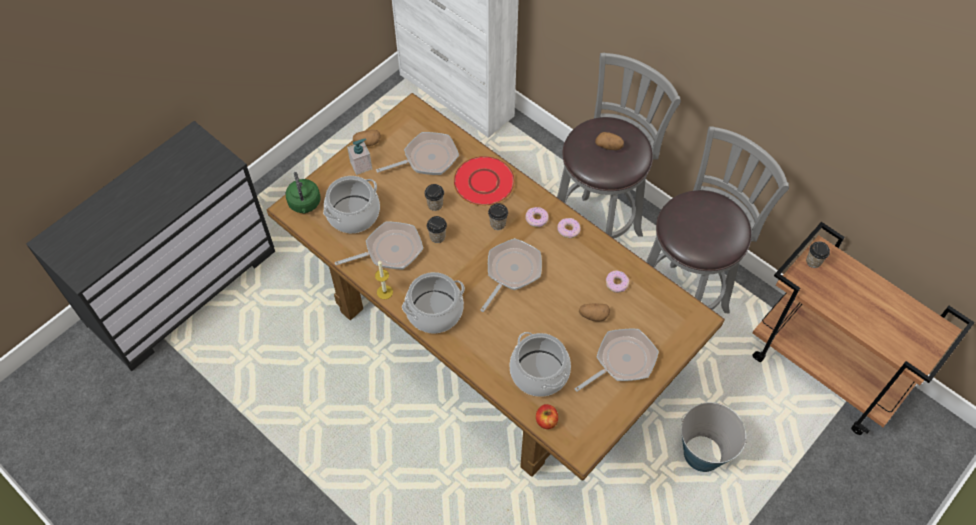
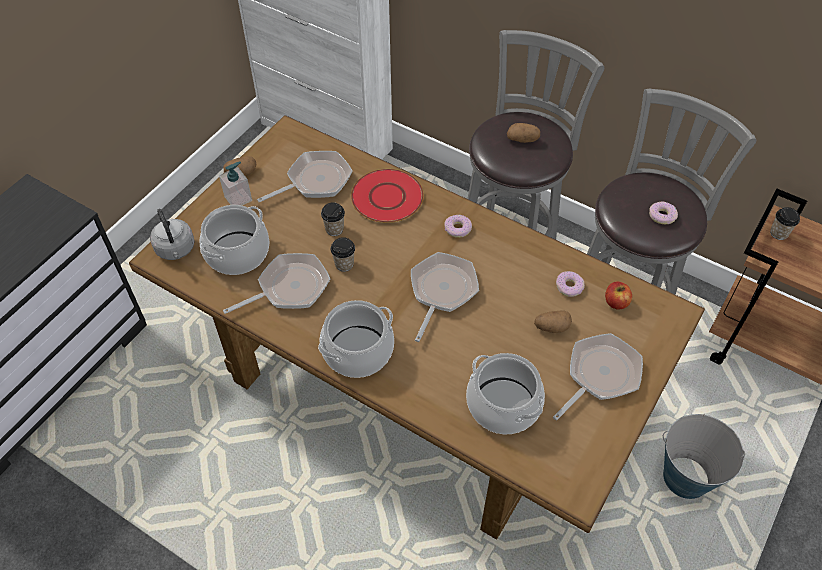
camera: 10 degrees left, 5 degrees down
(305, 204) = (176, 250): green kettle -> grey kettle
(384, 292) = (291, 337): candle -> none
(498, 224) = (413, 240): cup -> none
(546, 421) = (526, 463): apple -> apple (616, 302)
(568, 230) = (497, 235): donut -> donut (662, 216)

